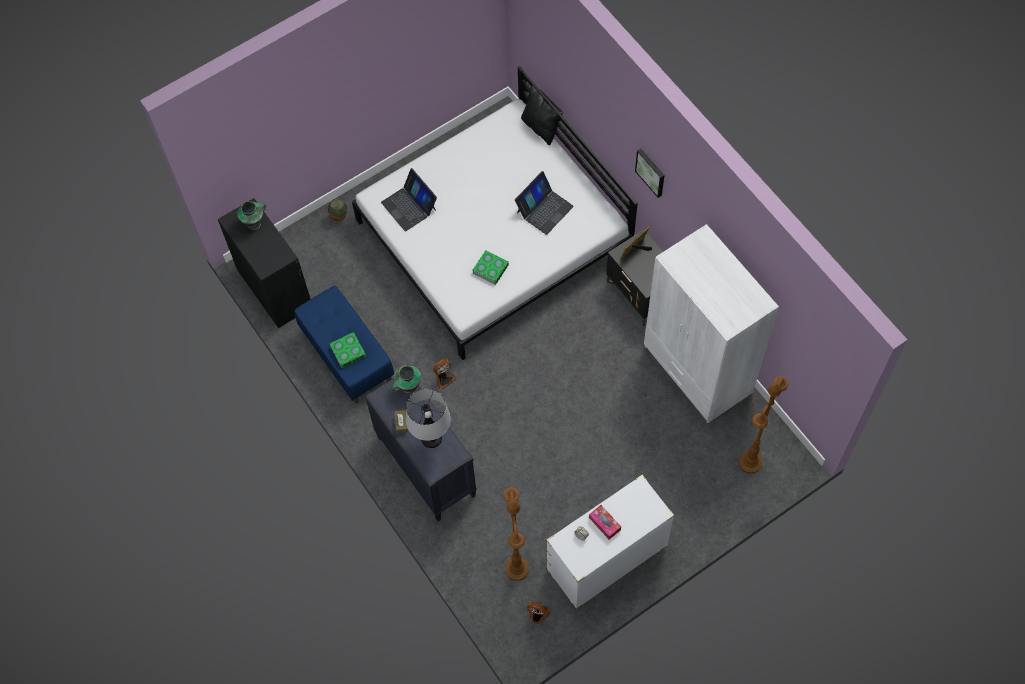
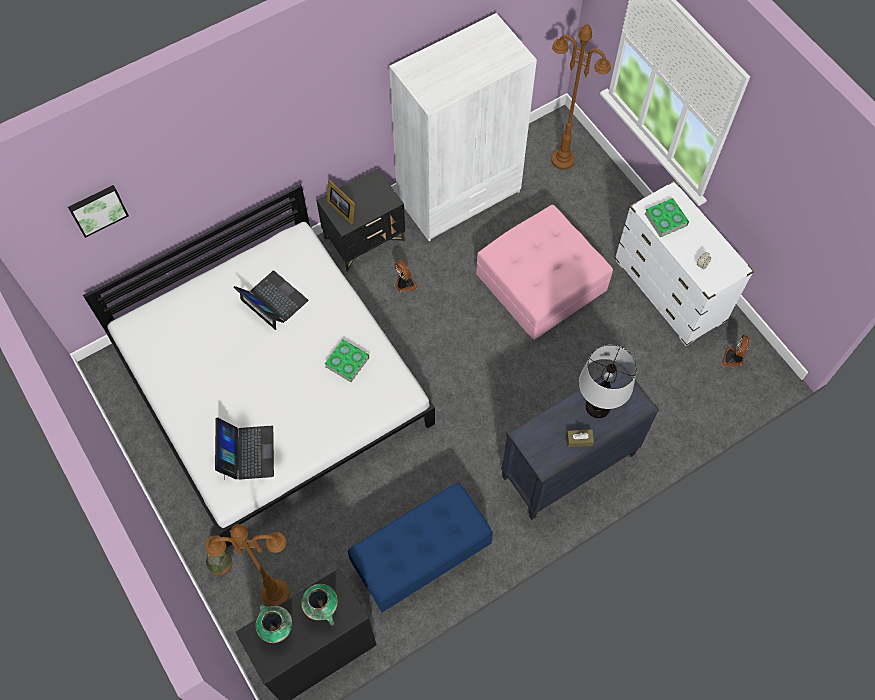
camera: 90 degrees left, 0 degrees up
(348, 351) = (444, 532): book -> book (665, 219)
(408, 387) = (531, 431): vase -> vase (323, 609)
(409, 206) = (247, 453): laptop -> laptop turned 60 degrees counterclockwise
(444, 378) = (457, 444): fan -> fan (404, 284)
(517, 569) = (685, 376): brown floor lamp -> brown floor lamp (276, 593)
(541, 126) = (156, 299): black pillow -> none
(604, 523) = (687, 242): tissue box -> none
(608, 444) = (541, 282): none -> pink ottoman
(651, 172) = (295, 130): picture -> picture (97, 209)

